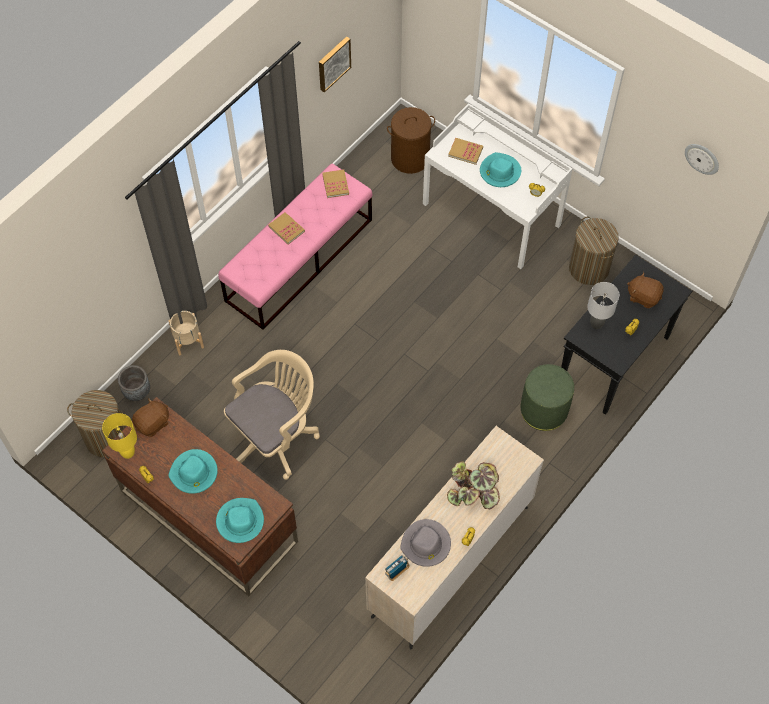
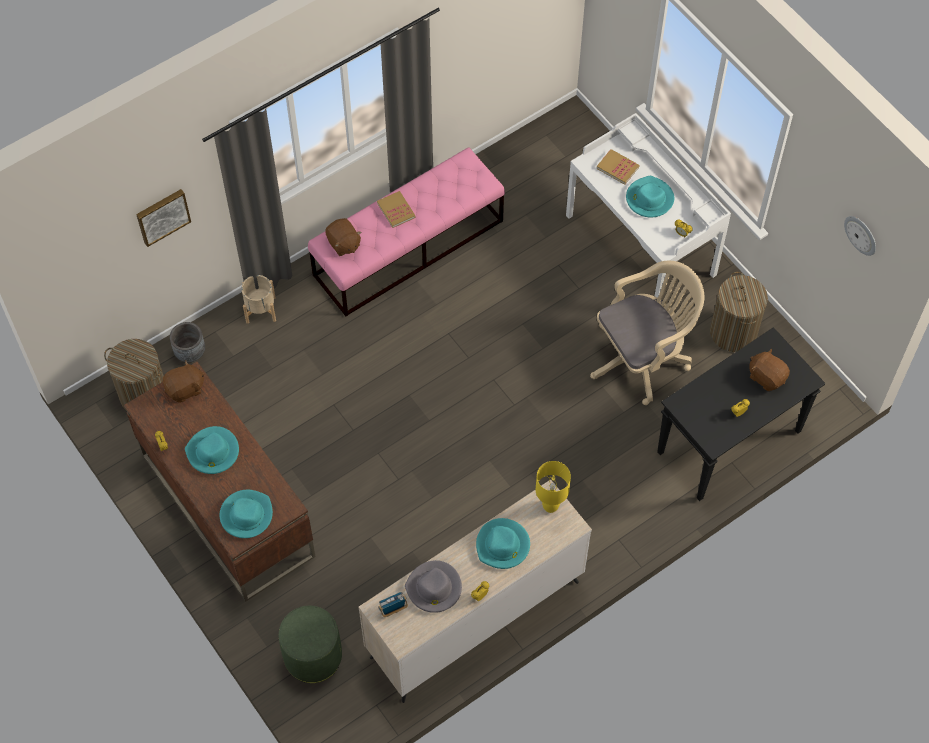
camera: 15 degrees right, 0 degrees up
(128, 452) = (150, 414): yellow table lamp -> yellow table lamp (551, 506)
(250, 267) = (343, 244): none -> brown plush toy
(276, 436) = (325, 436): beige office chair -> beige office chair (643, 357)
(333, 63) = (486, 37): picture -> picture (162, 216)
(335, 184) = (465, 172): book -> none
(410, 158) = (567, 160): brown laundry basket -> none
(473, 492) = (503, 545): potted plant -> turquoise hat
(544, 410) = (631, 479): green ottoman -> green ottoman (313, 656)
(596, 323) = (702, 394): grey table lamp -> none

